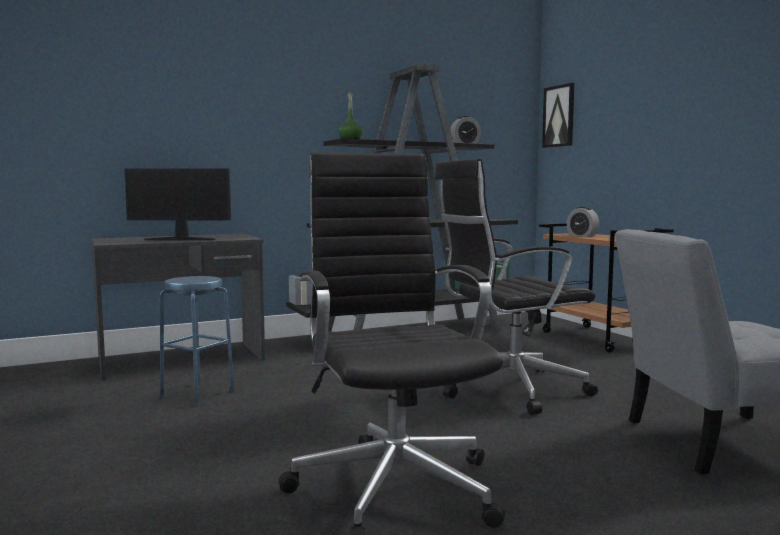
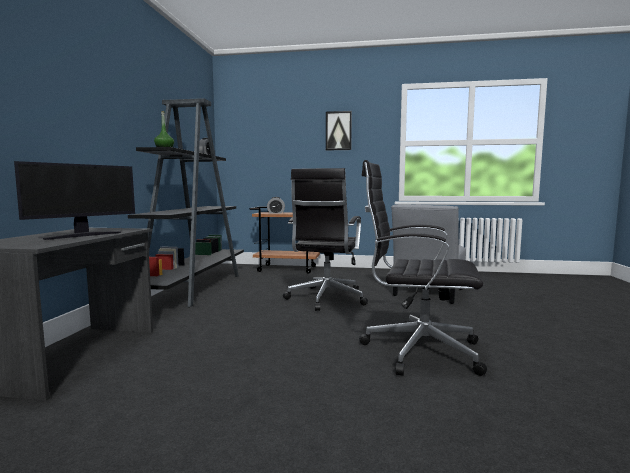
camera: 55 degrees left, 0 degrees up
(197, 394) = (183, 367): blue stool -> none
(559, 116) = (233, 143): picture -> picture (338, 131)

